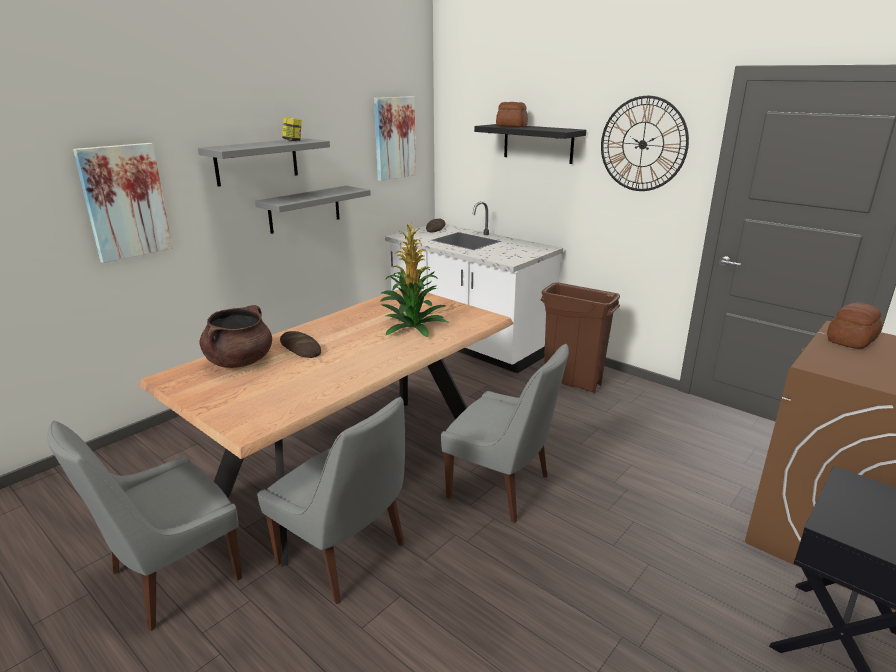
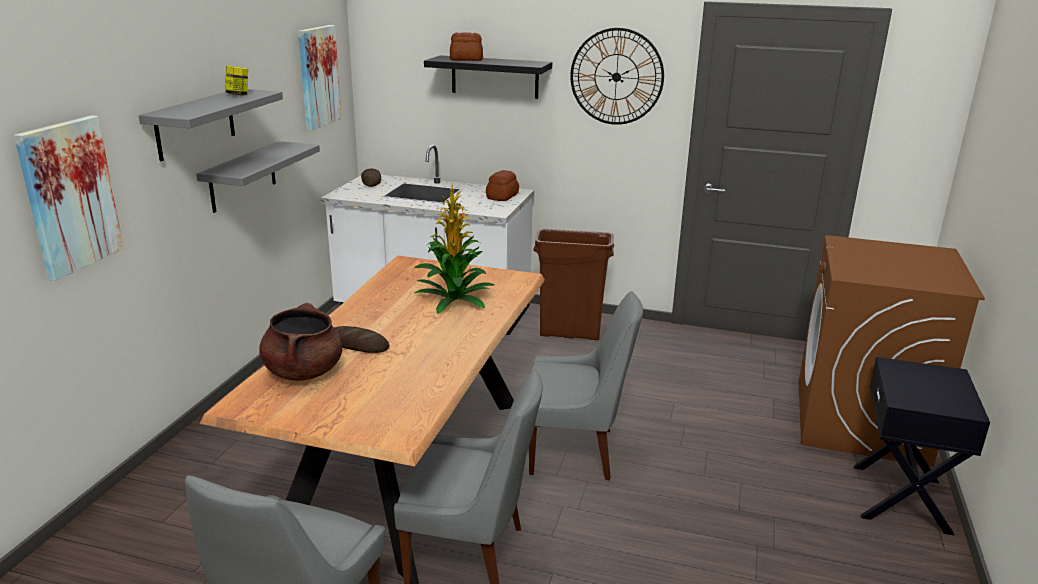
camera: 25 degrees left, 0 degrees up
(850, 340) = (854, 250): bread -> bread (501, 197)

